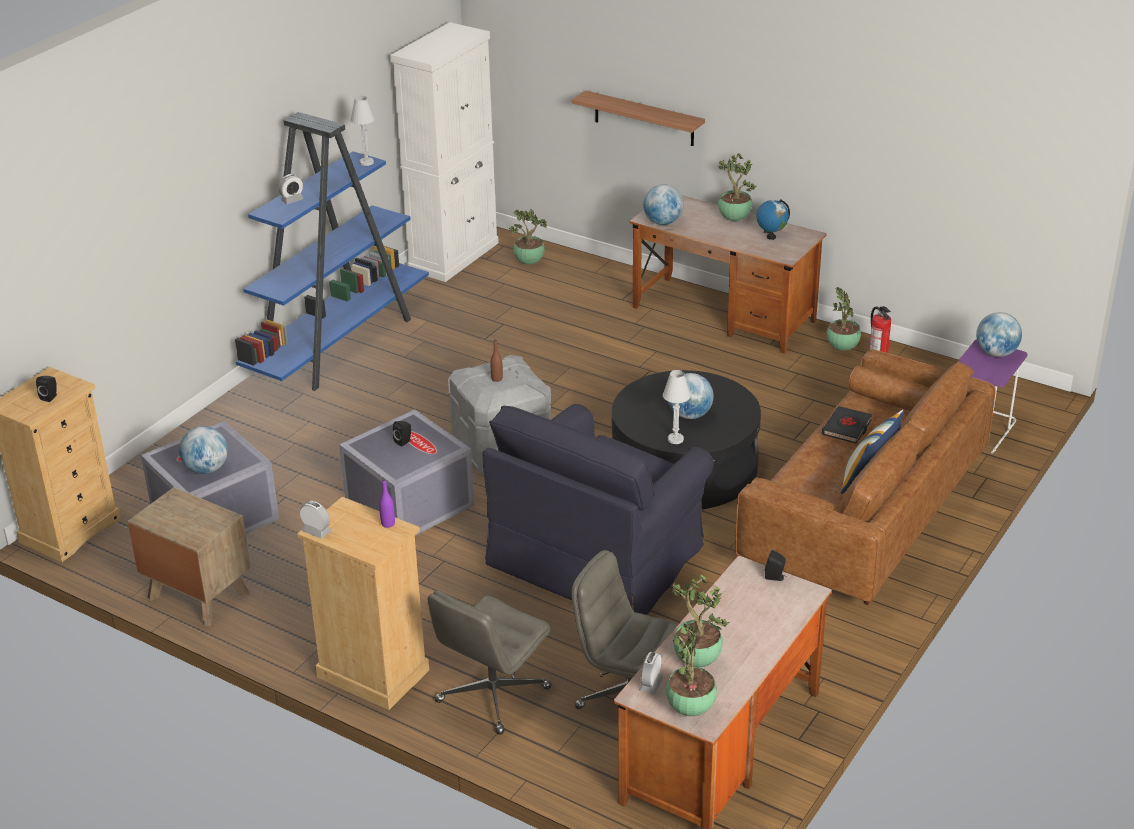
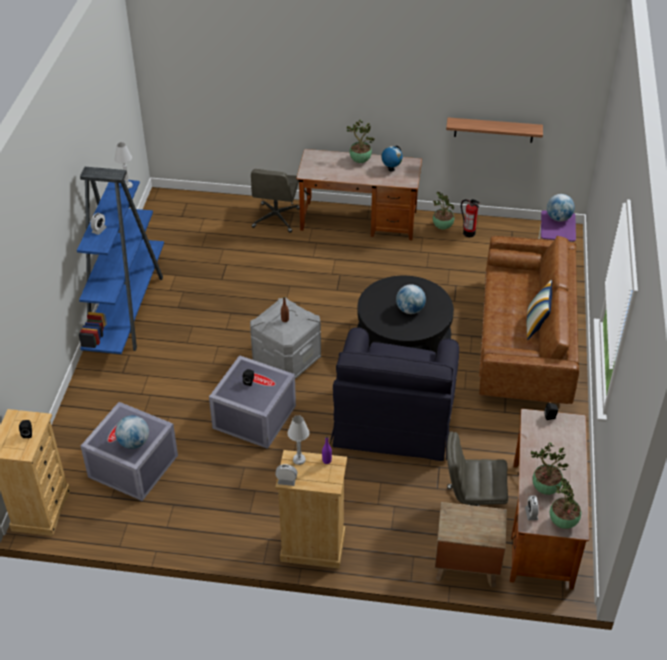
camera: 25 degrees left, 10 degrees up
(197, 595) = (163, 529): brown nightstand -> brown nightstand (466, 565)
(454, 256) = (159, 219): white cabinet -> none
(492, 696) = (393, 536): grey office chair -> grey office chair (276, 218)
(530, 262) = (212, 212): potted plant -> none
(644, 119) = (284, 105): shelf -> shelf (494, 130)
(663, 222) = (318, 174): globe -> none
(675, 439) = (413, 330): white table lamp -> white table lamp (299, 460)
(847, 428) = (503, 292): black book -> none

